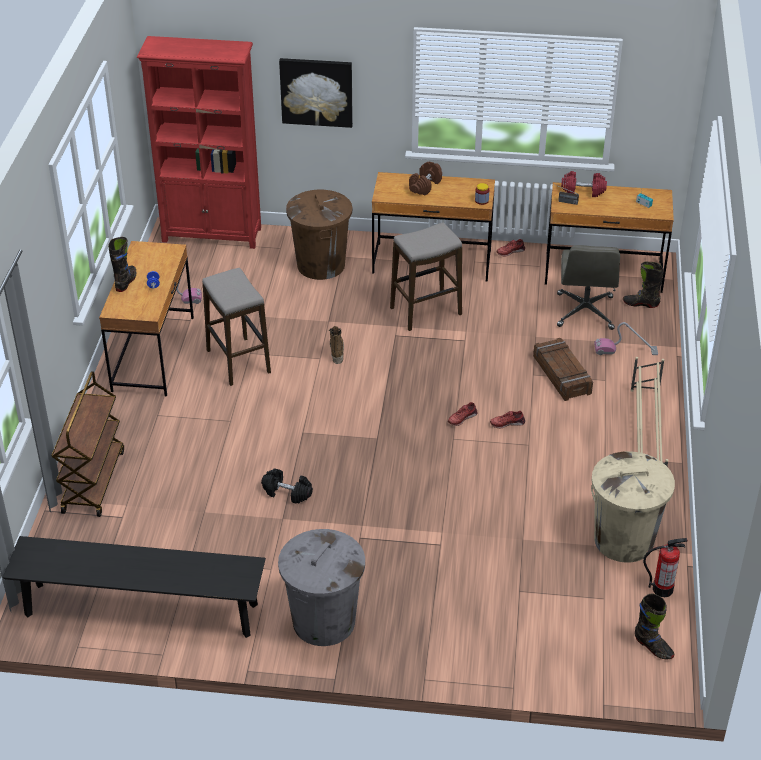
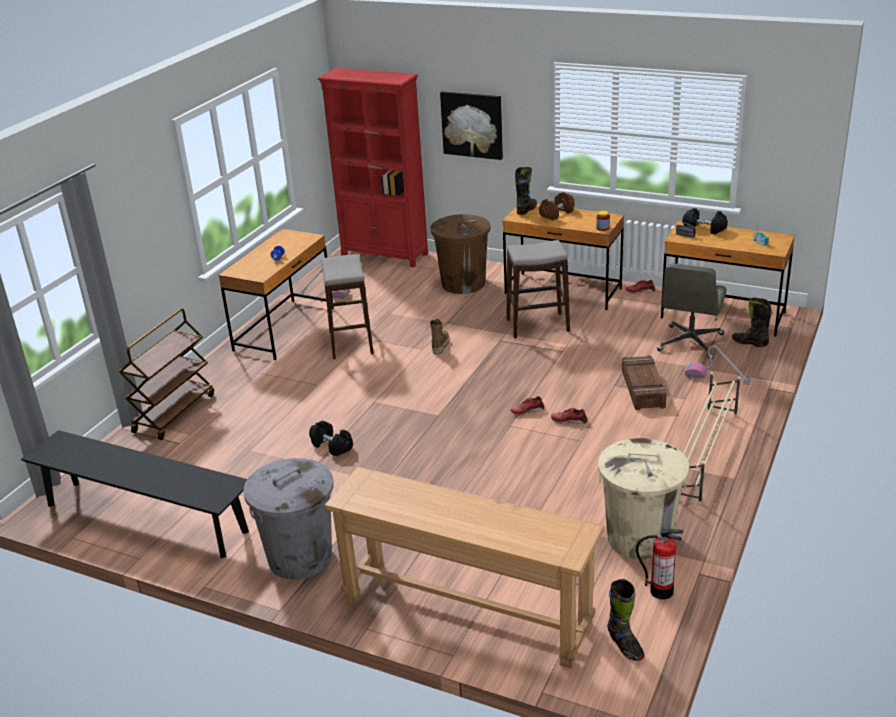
camera: 20 degrees right, 10 degrees down
(126, 282) = (257, 254): black boot -> black boot (526, 210)
(505, 644) = (466, 611): none -> brown console table
(583, 191) = (704, 229): red dumbbell -> black dumbbell

